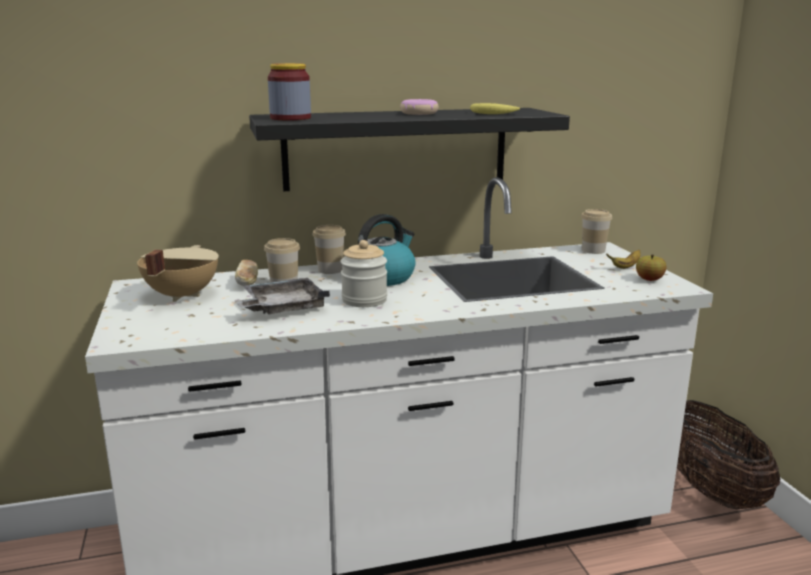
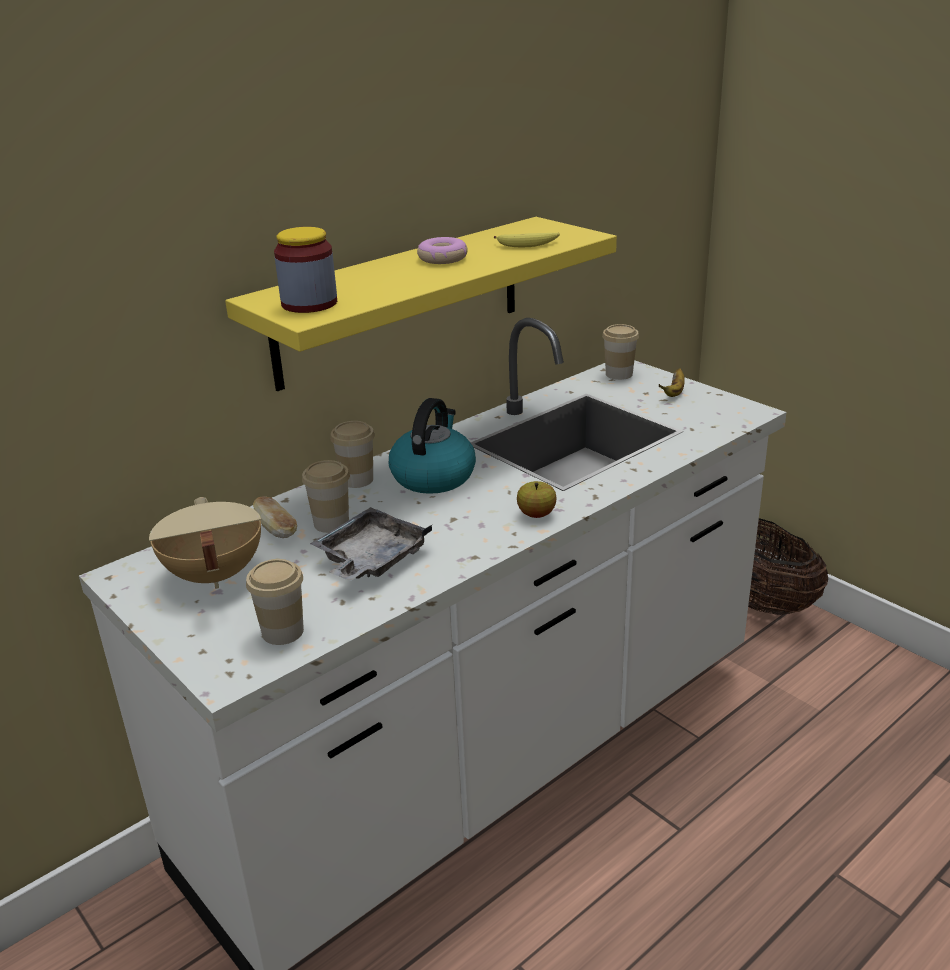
camera: 25 degrees left, 10 degrees up
(179, 329) = (283, 632): none -> cup
(364, 300) = (452, 519): jar -> none
(396, 148) = (400, 301): black shelf -> yellow shelf
(649, 280) = (713, 407): apple -> apple (536, 514)

